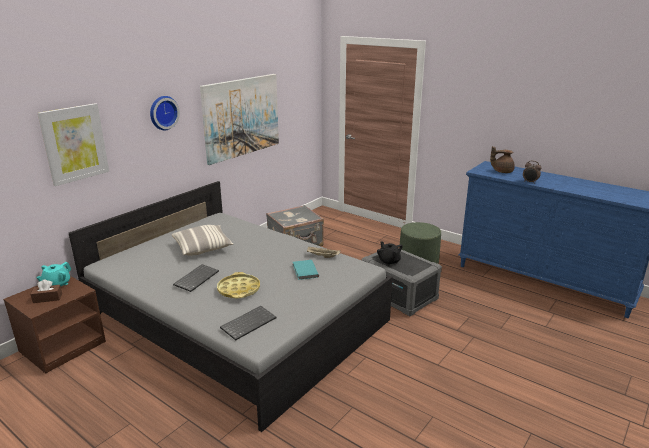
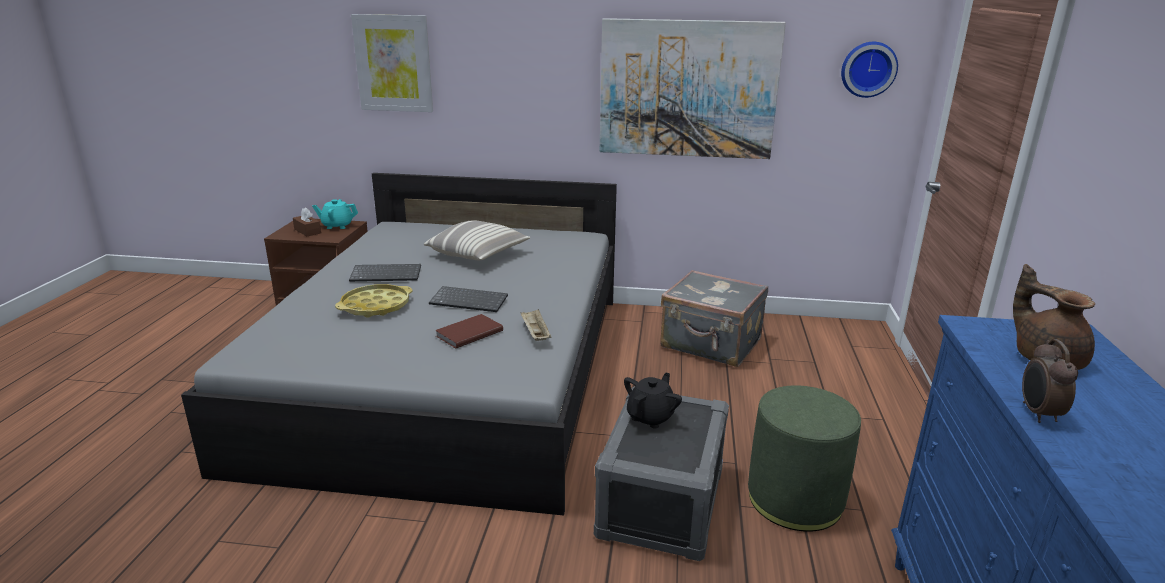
camera: 60 degrees right, 0 degrees up
(163, 112) = (528, 49): wall clock -> wall clock (868, 69)
(248, 323) = (286, 337): keyboard -> keyboard (470, 301)
(304, 271) = (468, 333): turquoise book -> brown book

